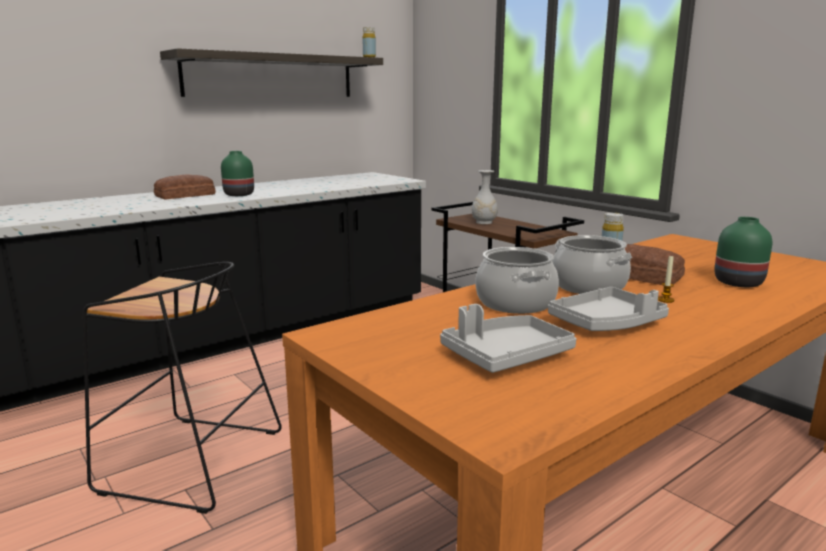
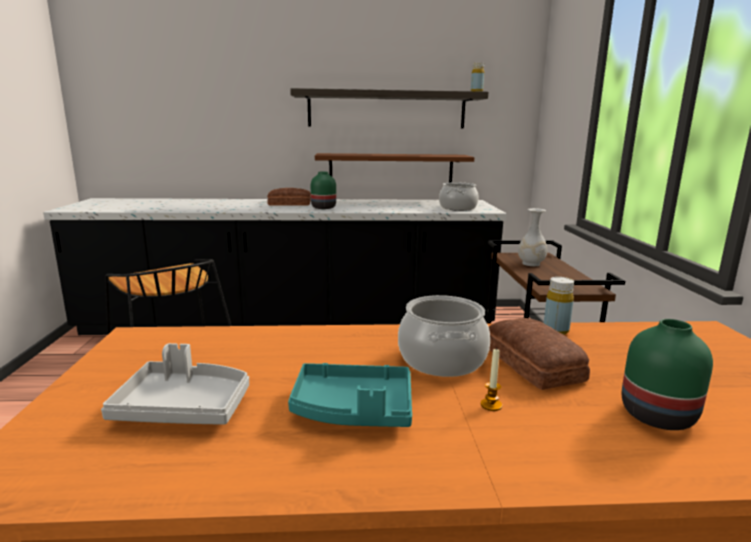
camera: 35 degrees right, 0 degrees up
(281, 146) = (391, 170): none -> brown shelf
(516, 303) = (328, 355): cooking pot -> cooking pot (458, 208)
(607, 324) = (353, 410): grey tray -> turquoise tray

